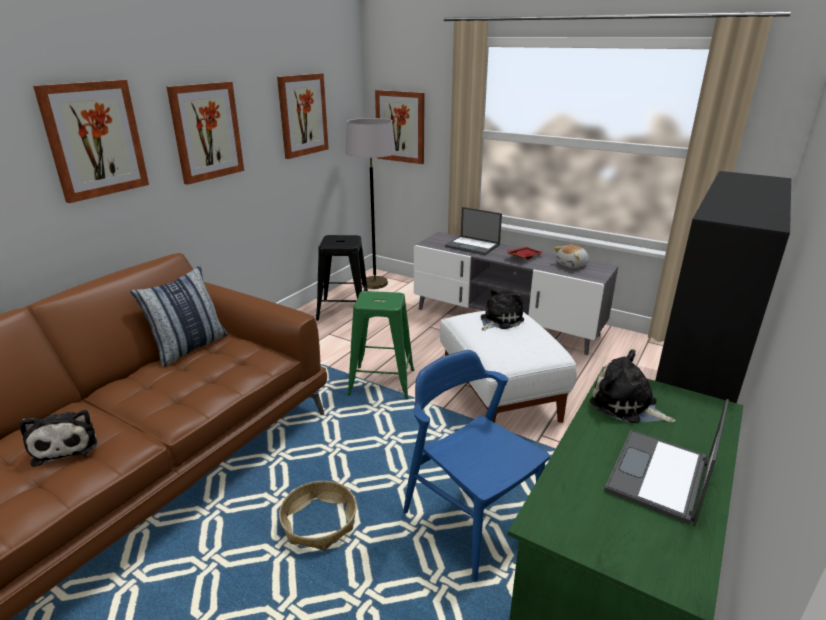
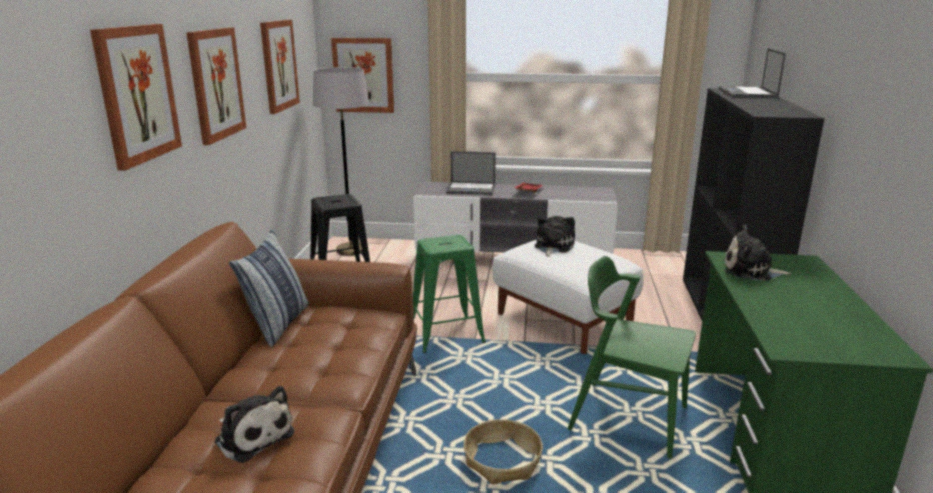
camera: 25 degrees left, 5 degrees down
(471, 519) = (627, 418): blue chair -> green chair
(572, 265) = (576, 192): plush toy -> none
(659, 476) = (819, 306): laptop -> laptop (747, 93)

